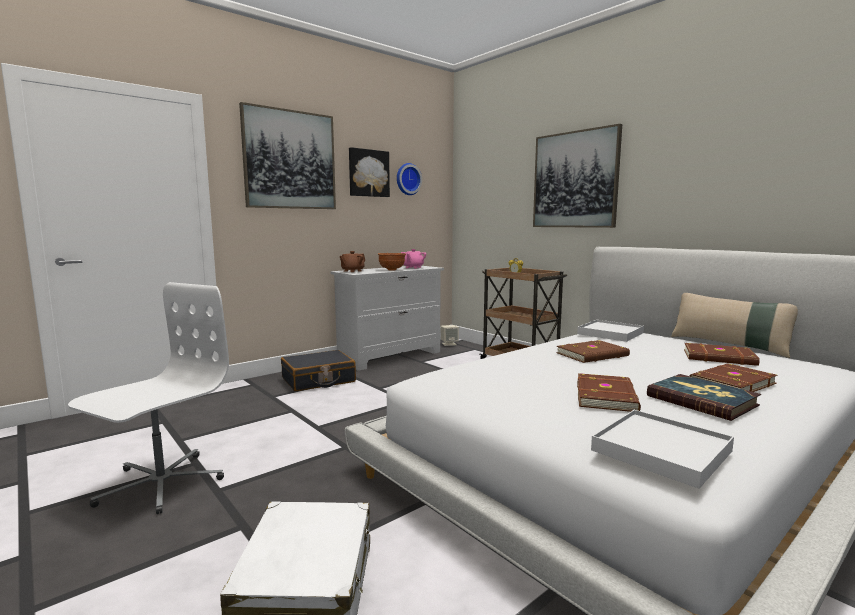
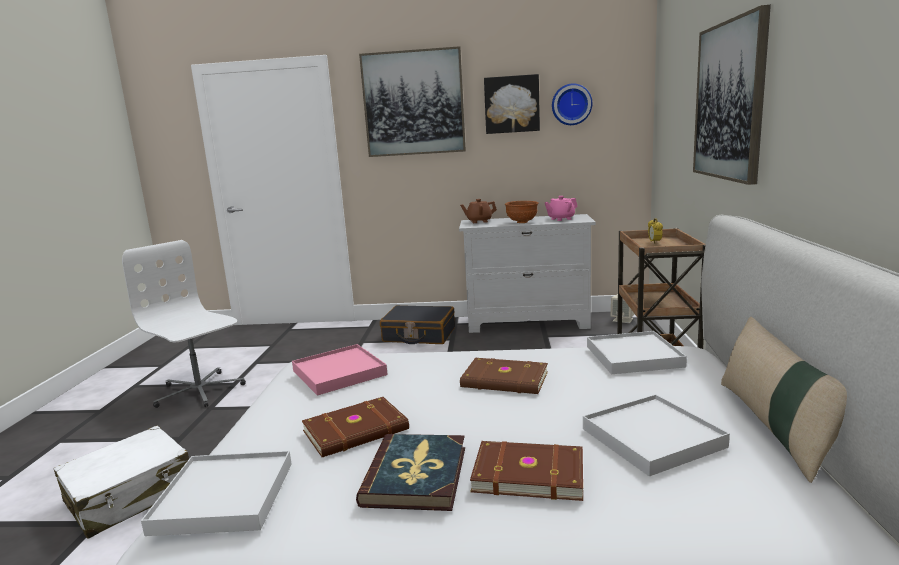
camera: 45 degrees right, 5 degrees up
(160, 483) = (199, 391): white office chair -> white office chair turned 120 degrees counterclockwise
(485, 376) = (339, 373): none -> pink tray
(719, 358) = (652, 438): brown book -> white tray

